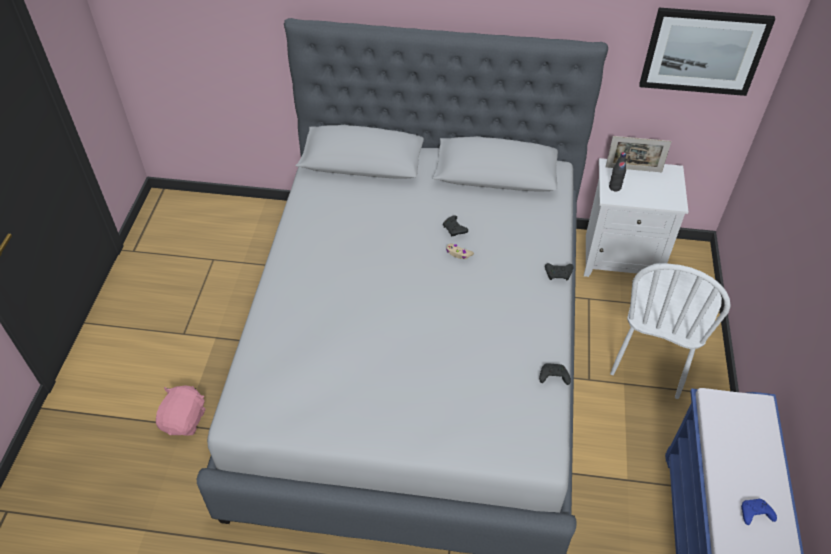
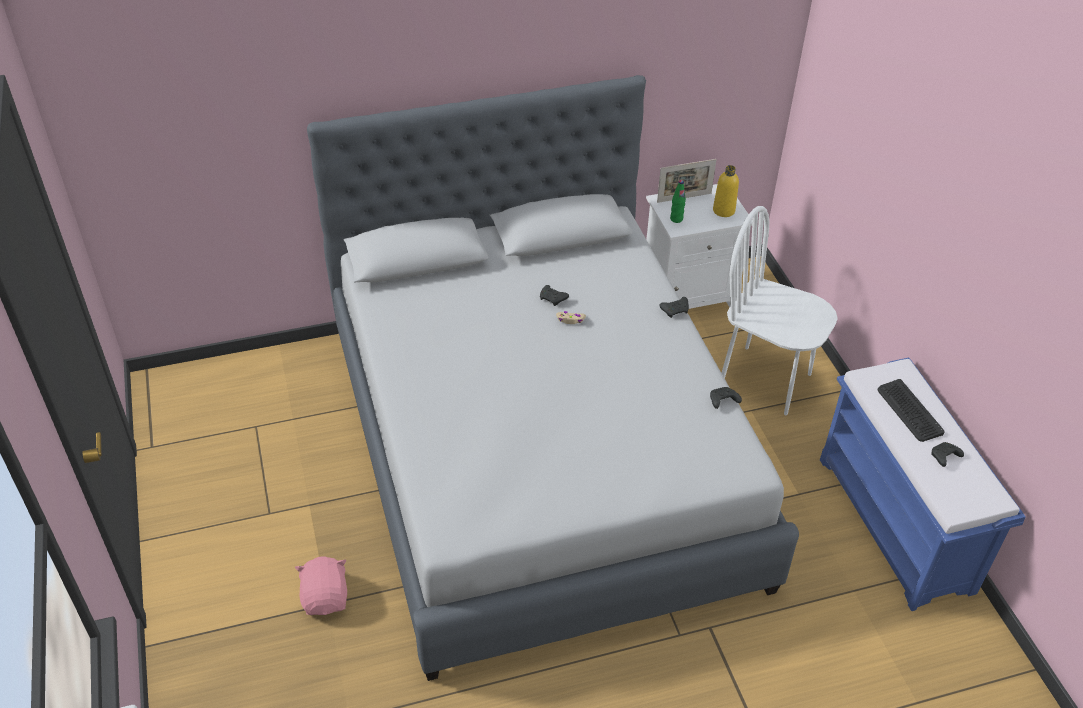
camera: 25 degrees left, 5 degrees down
(615, 187) = (676, 219): black bottle -> green bottle
(652, 360) = (765, 380): white chair -> white chair turned 120 degrees clockwise
(664, 192) = (723, 210): none -> yellow bottle
(703, 51) = (729, 63): picture -> none
(742, 451) = (909, 411): none -> keyboard
(754, 514) = (944, 457): blue game controller -> black game controller

